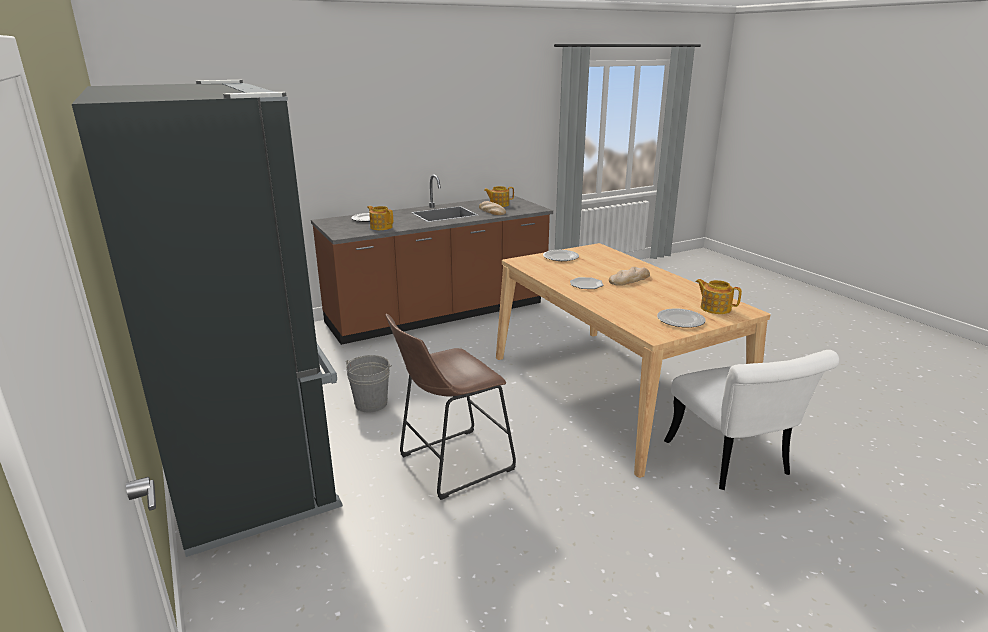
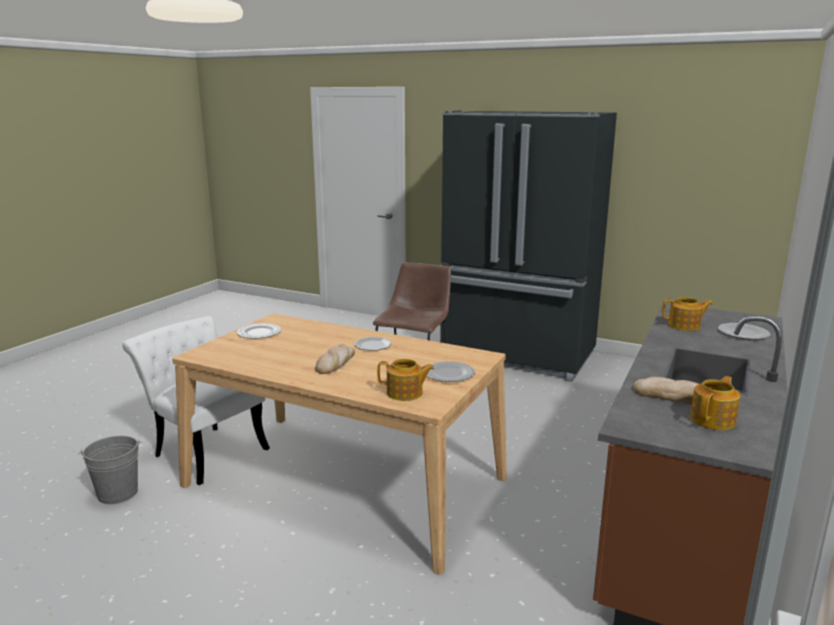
camera: 145 degrees right, 5 degrees down
(371, 404) = (528, 400): grey bucket -> grey bucket (117, 493)
(715, 308) = (229, 350): teapot -> teapot (405, 393)

